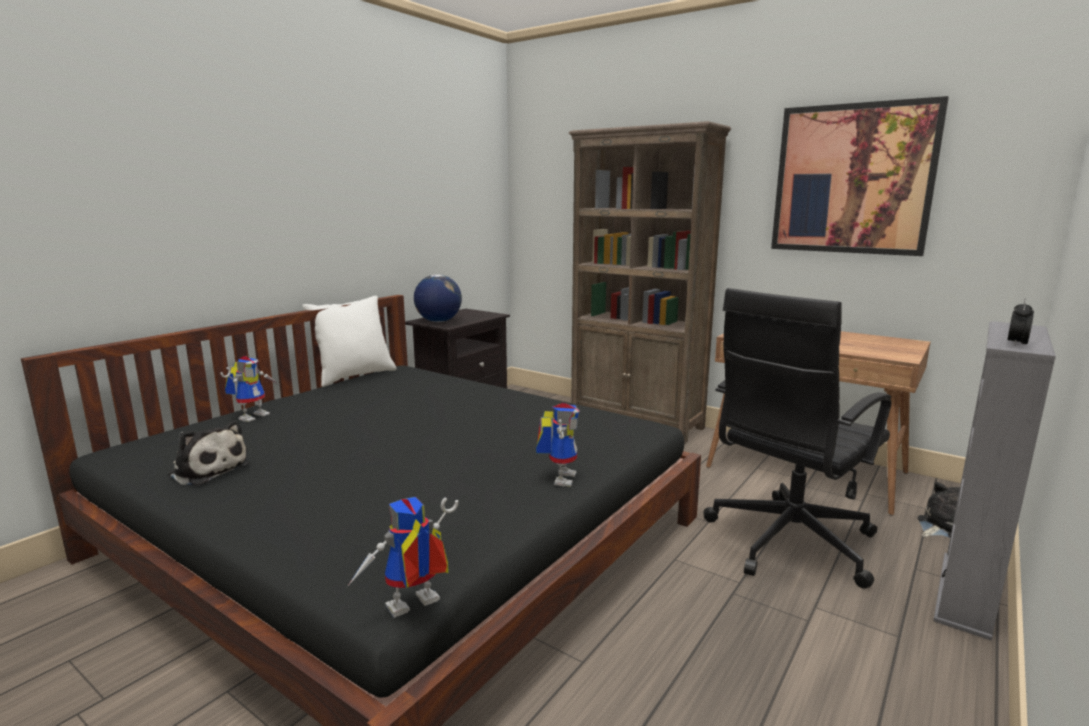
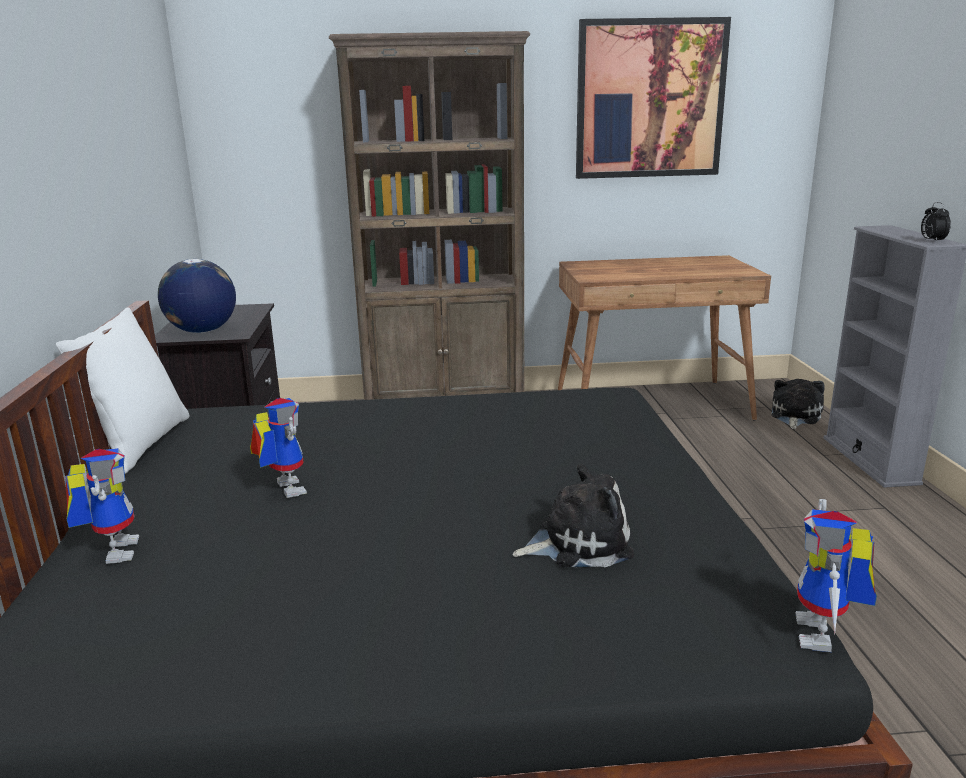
camera: 40 degrees left, 5 degrees up
(208, 470) = (243, 643): plush toy -> plush toy (578, 542)
(559, 477) = (654, 467): toy robot -> toy robot (283, 488)
(787, 543) = (731, 471): black office chair -> none

